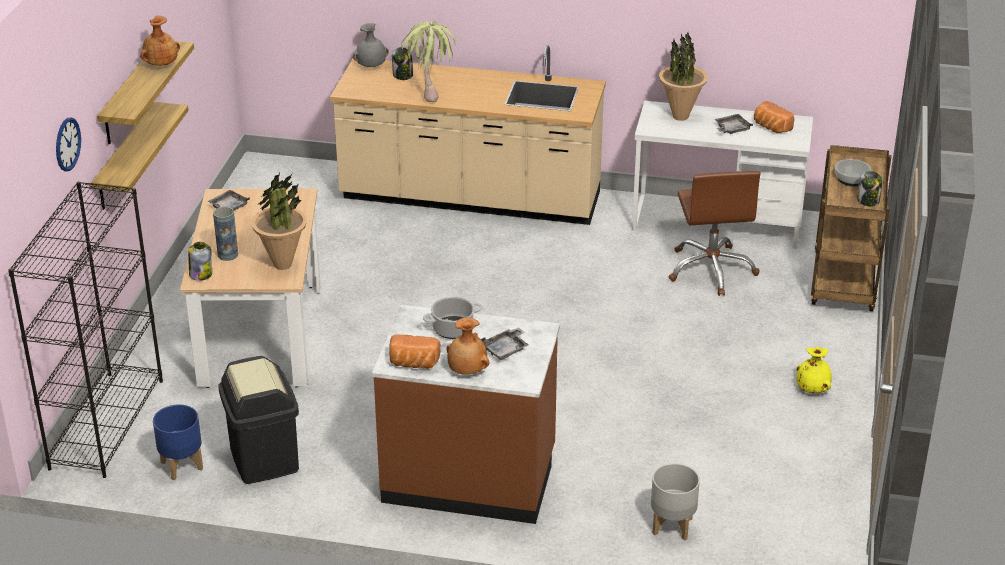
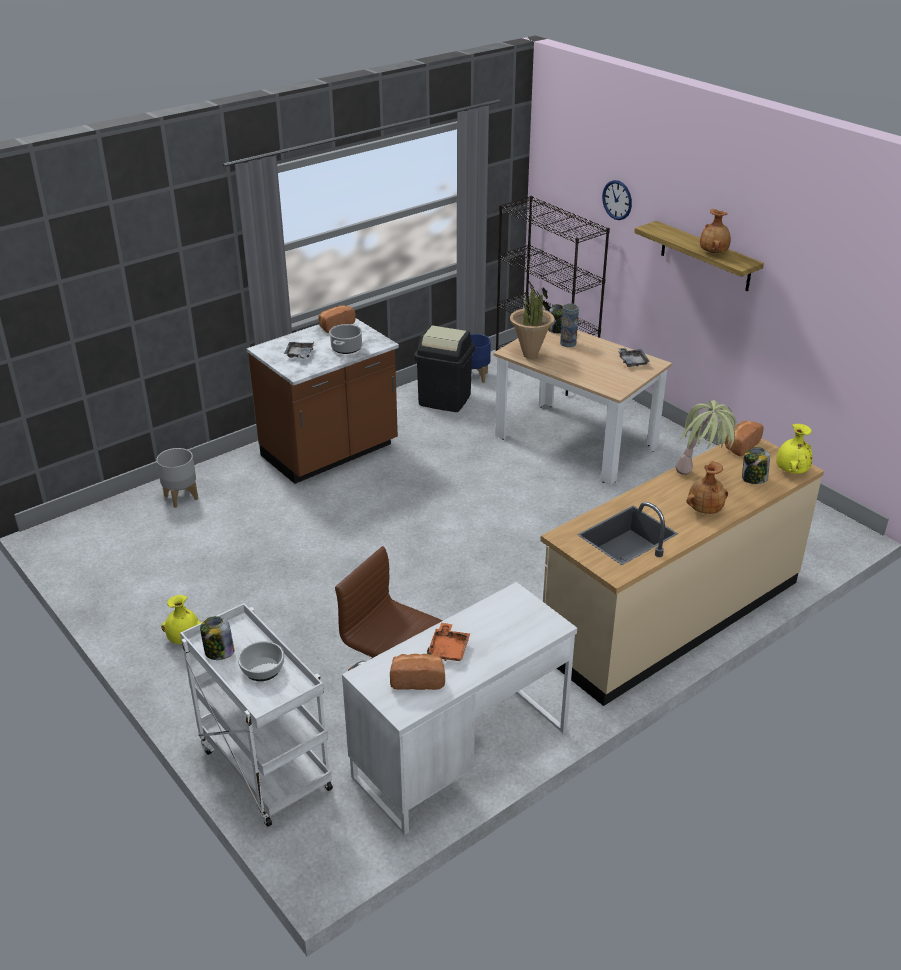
camera: 130 degrees right, 0 degrees up
(125, 157) = (679, 290): shelf -> none
(360, 92) = (740, 446): none -> bread
(371, 66) = (791, 471): grey vase -> yellow vase
(467, 371) = (302, 337): brown vase -> brown vase (704, 509)
(680, 117) = (514, 630): potted plant -> none
(731, 129) = (448, 649): grey tray -> orange tray
(844, 283) = (263, 767): brown cart -> white cart

